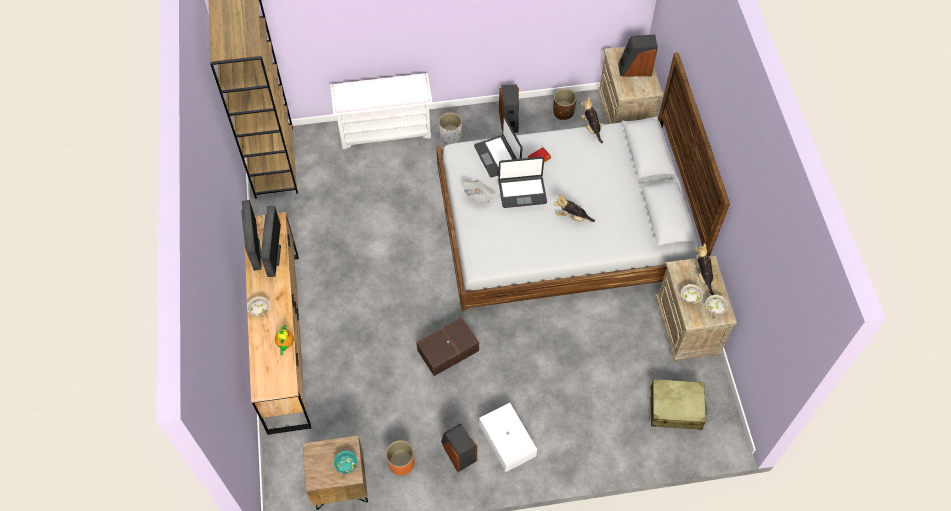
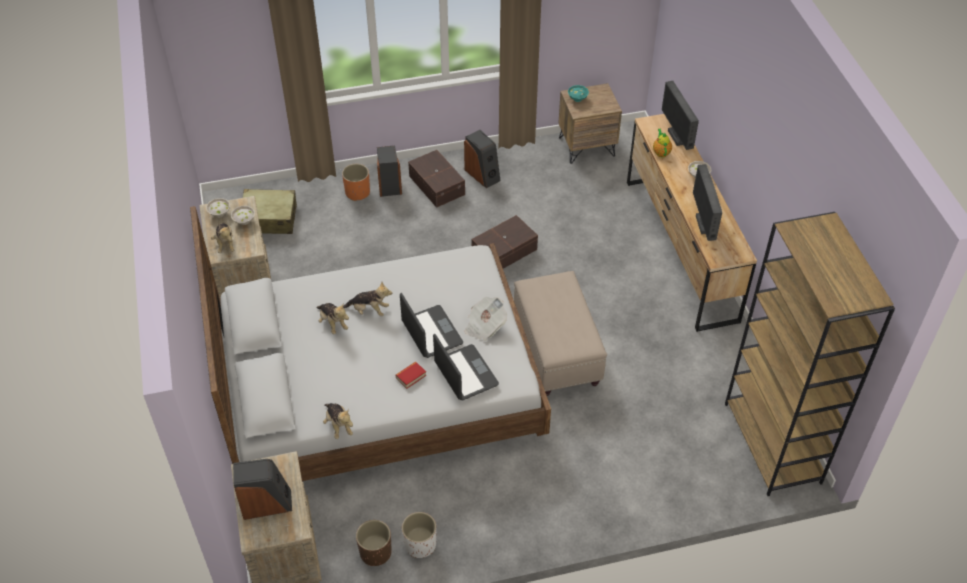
camera: 175 degrees right, 10 degrees down
(256, 250) = (727, 228): monitor -> monitor (676, 137)
(386, 130) = (633, 502): white bench -> none
(401, 463) = (534, 164): orange planter -> orange planter (357, 192)
(418, 247) = (556, 350): none -> beige ottoman
(450, 136) = (539, 500): white planter -> white planter (420, 544)
(506, 441) = (437, 184): white storage box -> brown storage box
(509, 120) = (456, 532): speaker -> speaker (389, 184)
(522, 191) = (431, 333): laptop -> laptop turned 75 degrees clockwise
(601, 207) = (333, 323): none -> plush toy

